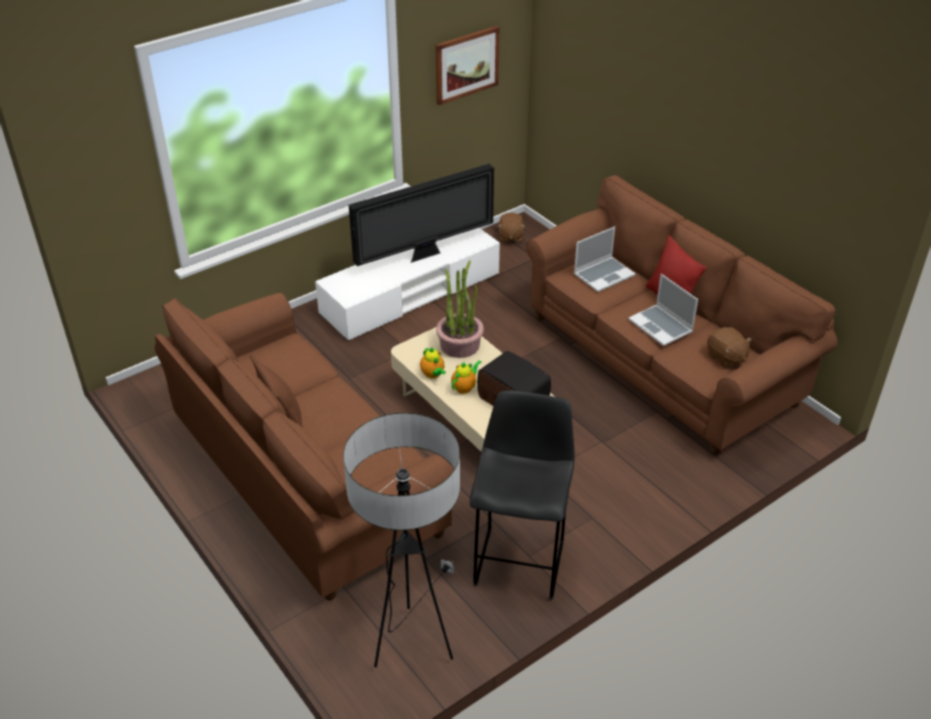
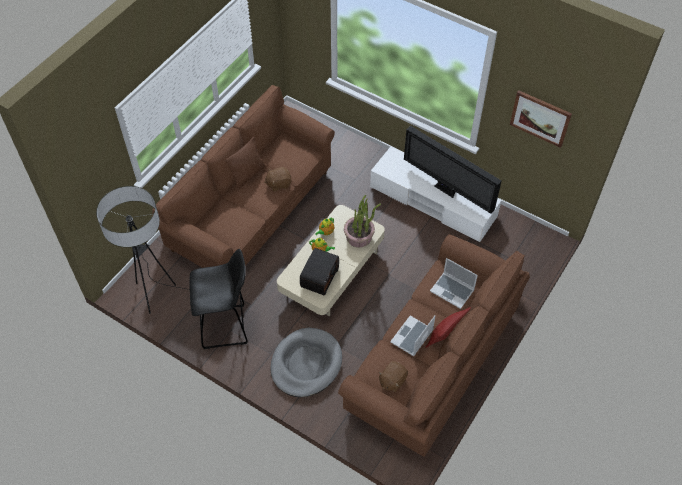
camera: 70 degrees right, 15 degrees up
(510, 237) = (528, 237): brown plush toy -> brown plush toy (278, 184)
(624, 482) = (306, 364): none -> grey dog bed

